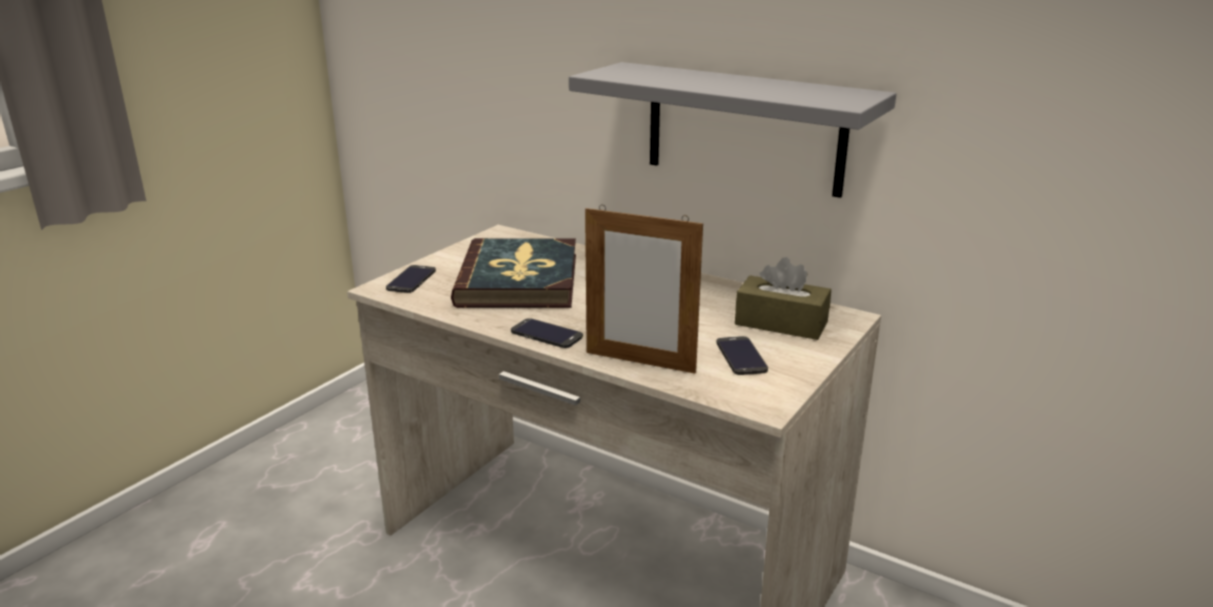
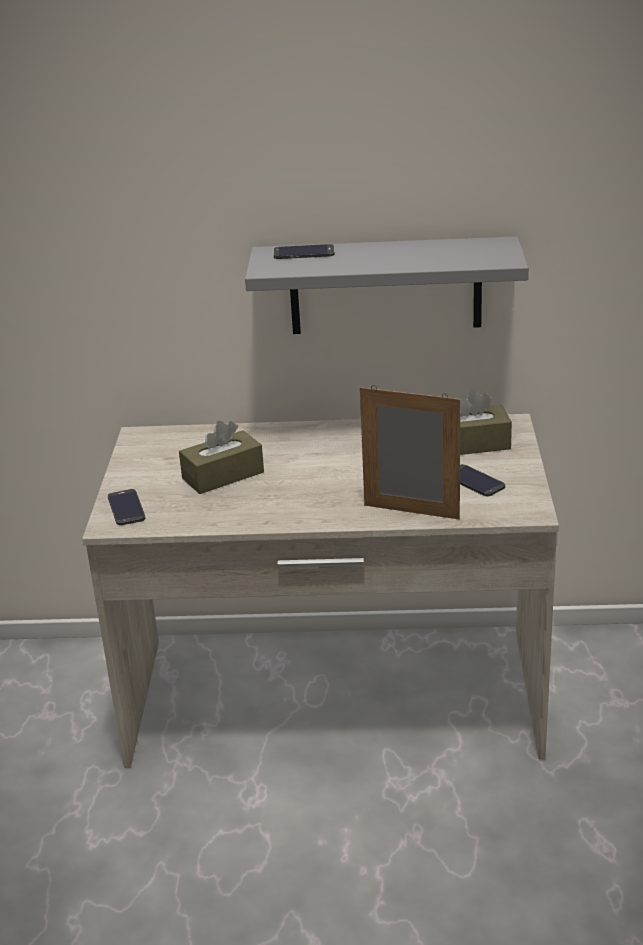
camera: 30 degrees left, 5 degrees up
(519, 280) = (223, 475): book -> brown tissue box
(546, 334) = (312, 515): phone -> phone (304, 253)
(640, 362) = (411, 512): picture frame -> picture frame turned 150 degrees counterclockwise

